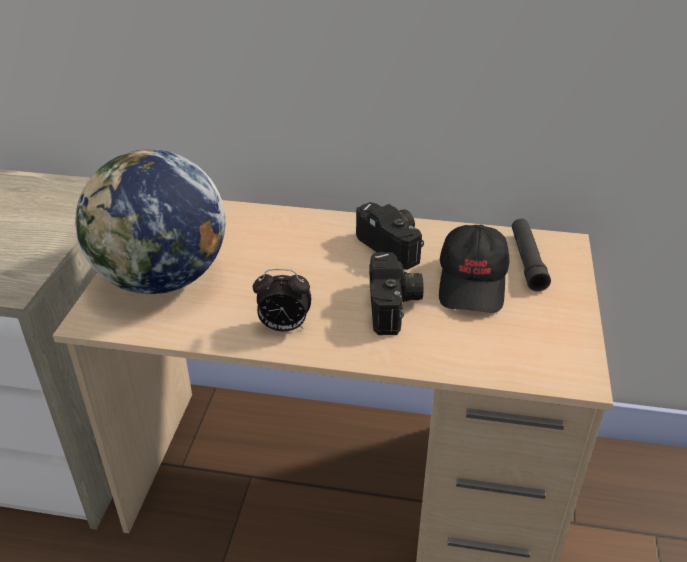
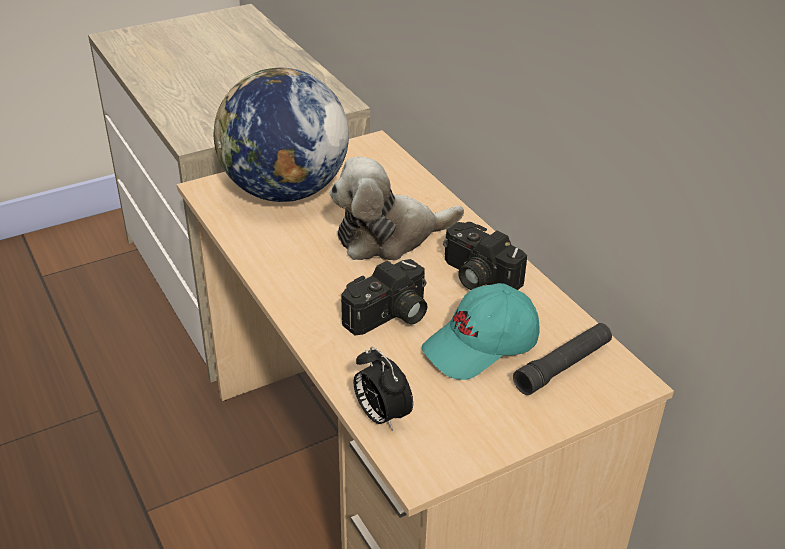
camera: 50 degrees right, 0 degrees up
(283, 327) = (296, 274): alarm clock -> alarm clock (381, 416)
(297, 258) = (389, 236): none -> plush toy
(394, 245) = (476, 276): camera -> camera turned 120 degrees clockwise
(473, 283) = (481, 346): black cap -> turquoise cap

